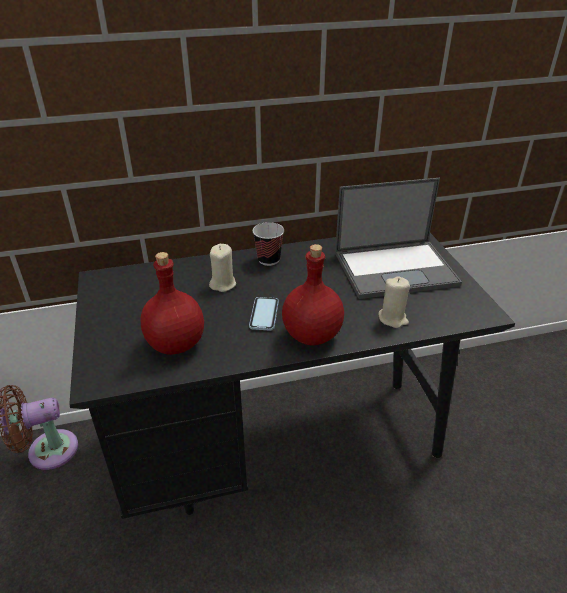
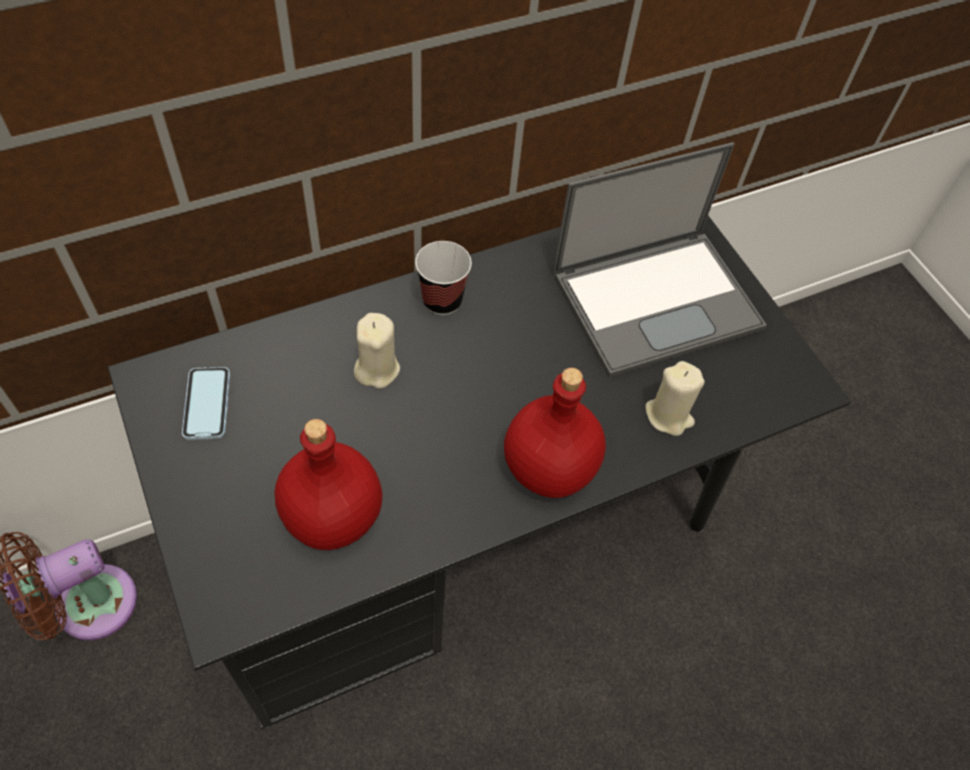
camera: 15 degrees left, 20 degrees up
(264, 315) = (463, 432): phone -> phone (207, 404)

